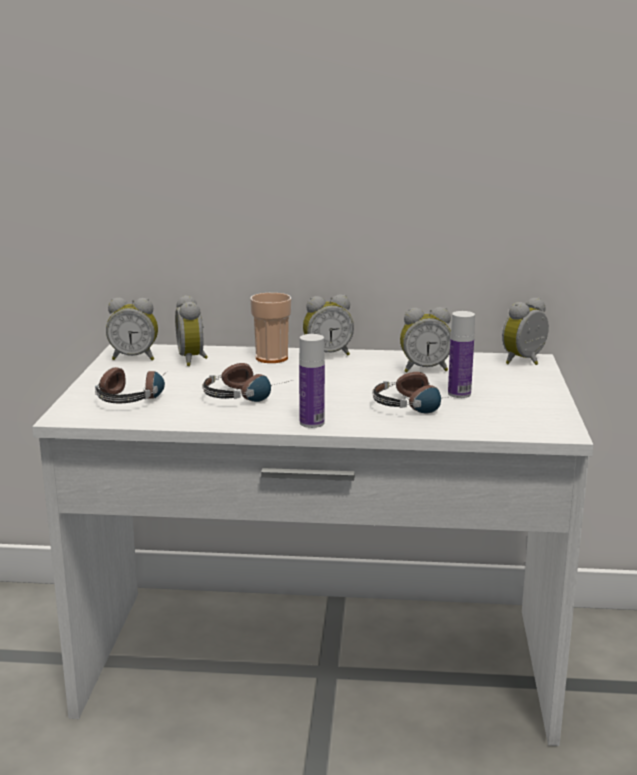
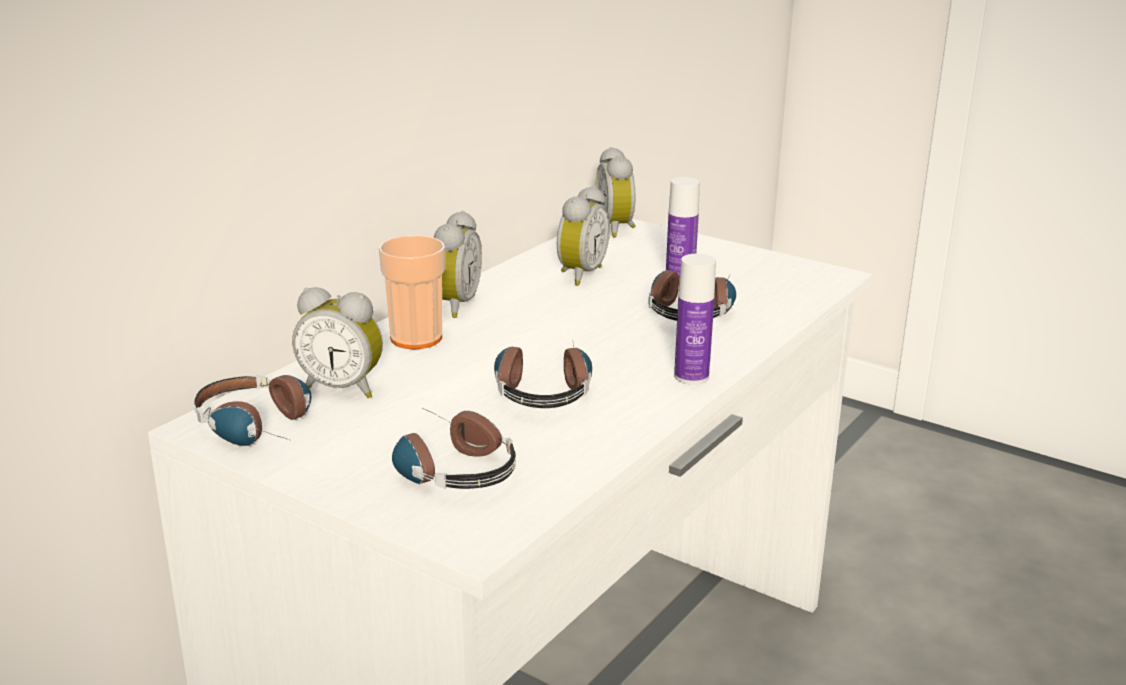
camera: 60 degrees left, 5 degrees up
(134, 358) = (264, 428): alarm clock -> headphones

